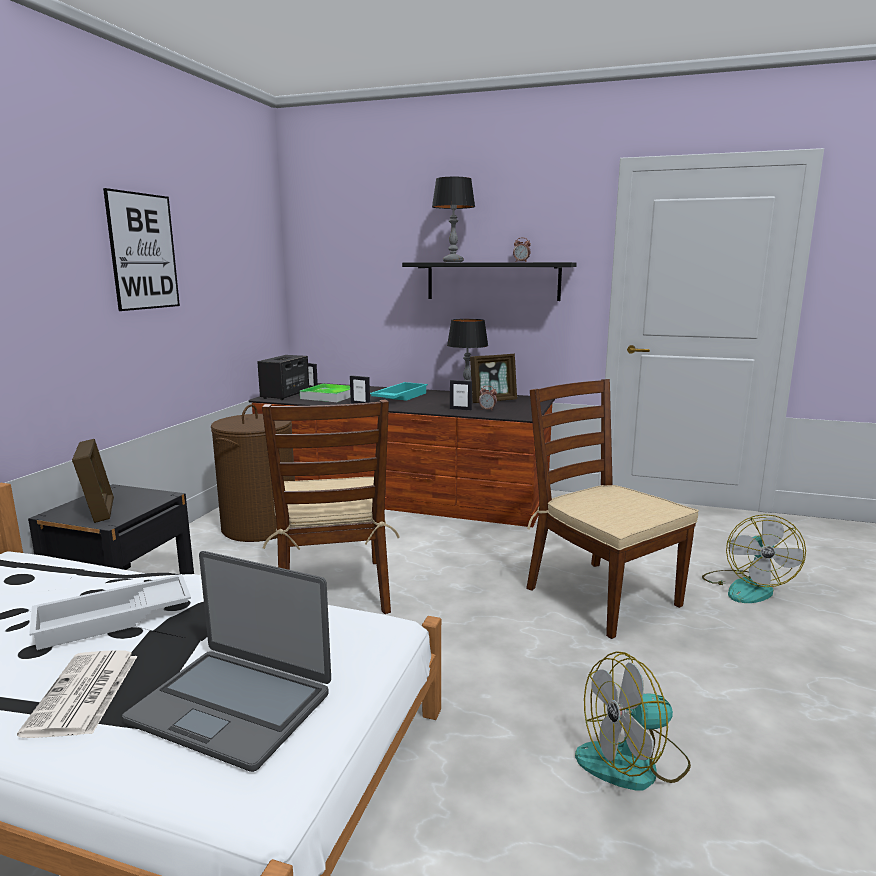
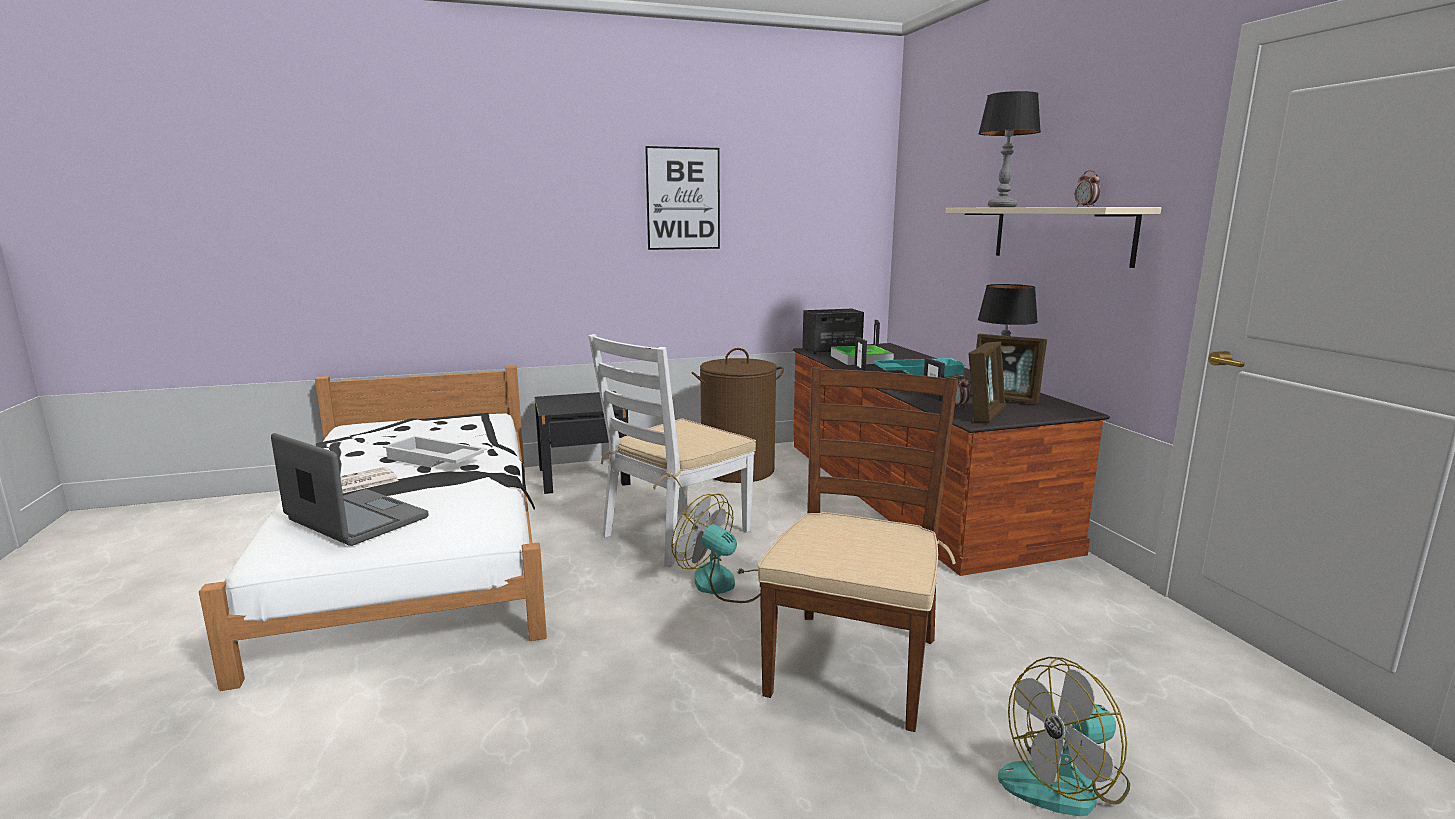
camera: 55 degrees right, 0 degrees up
(99, 511) = (565, 403): picture frame -> picture frame (984, 414)
(232, 706) = (355, 520): laptop -> laptop turned 135 degrees clockwise
(333, 590) = (675, 533): brown chair -> white chair
(493, 281) = (1060, 234): black shelf -> beige shelf
(633, 762) = (543, 765): fan -> fan (724, 584)

